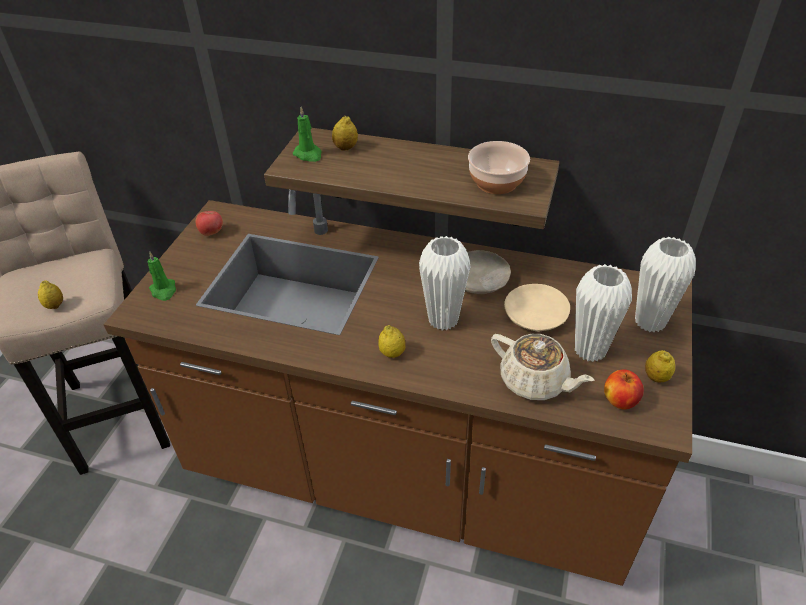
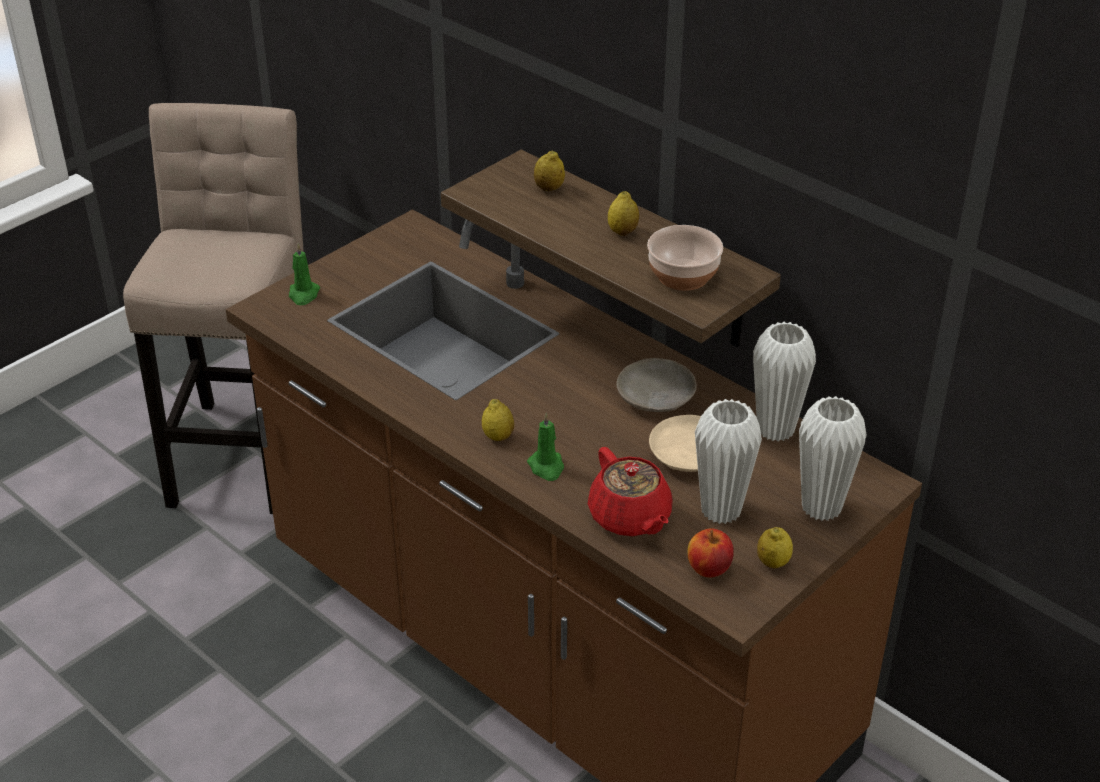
camera: 25 degrees right, 5 degrees down
(55, 305) = (198, 280): lemon -> lemon (622, 232)
(211, 232) = (391, 247): apple -> none
(308, 154) = (502, 184): green candle -> green candle (546, 467)
(443, 320) = (579, 423): white vase -> white vase (775, 429)
(535, 381) = (630, 517): beige teapot -> red teapot

